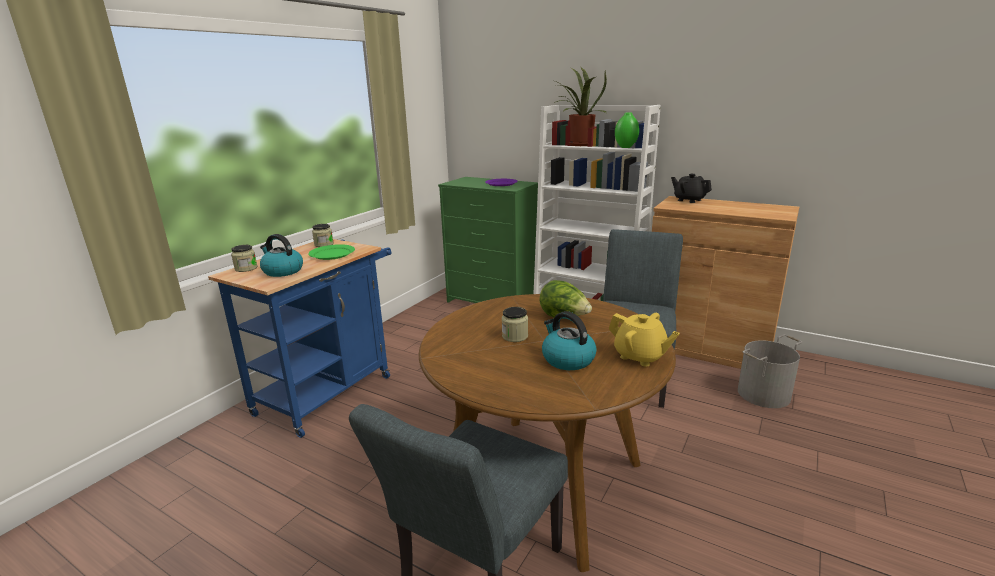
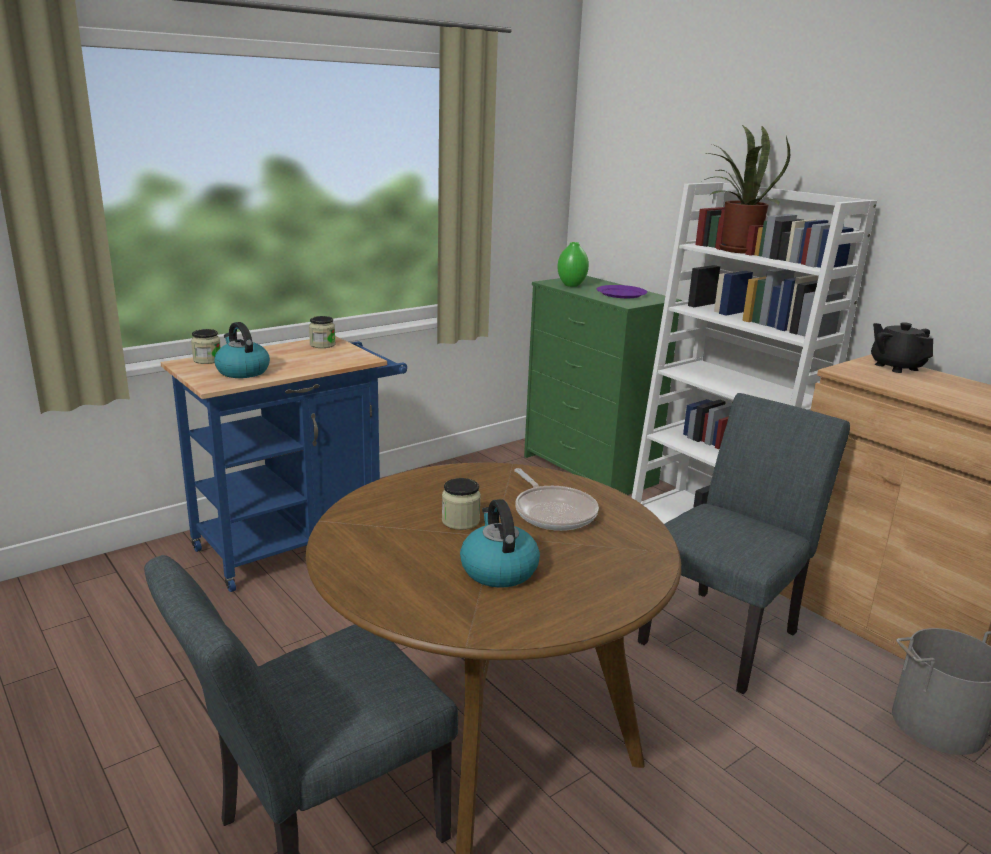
camera: 20 degrees right, 0 degrees up
(332, 254) = (320, 359): green plate -> none
(564, 318) = (553, 512): lettuce -> frying pan
(626, 147) = (803, 264): green vase -> green vase (571, 285)
(640, 356) = (604, 593): yellow teapot -> none

